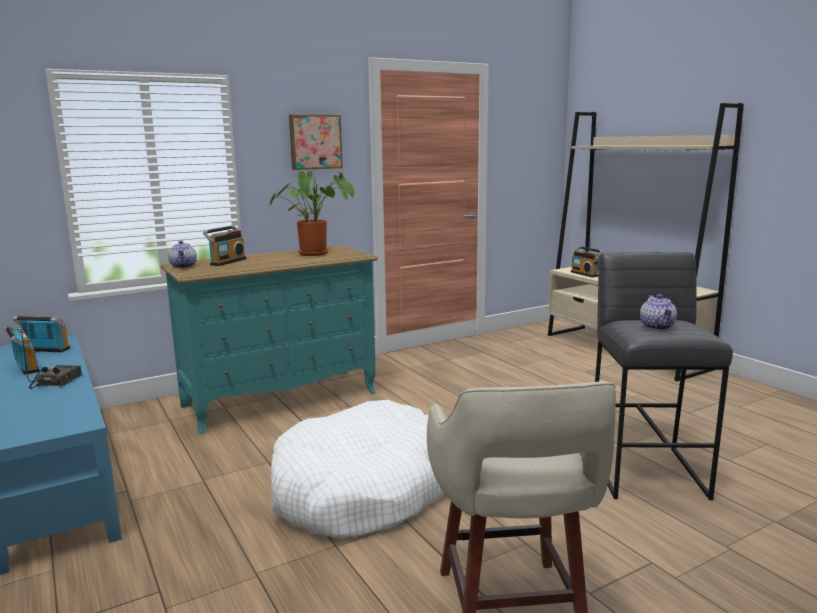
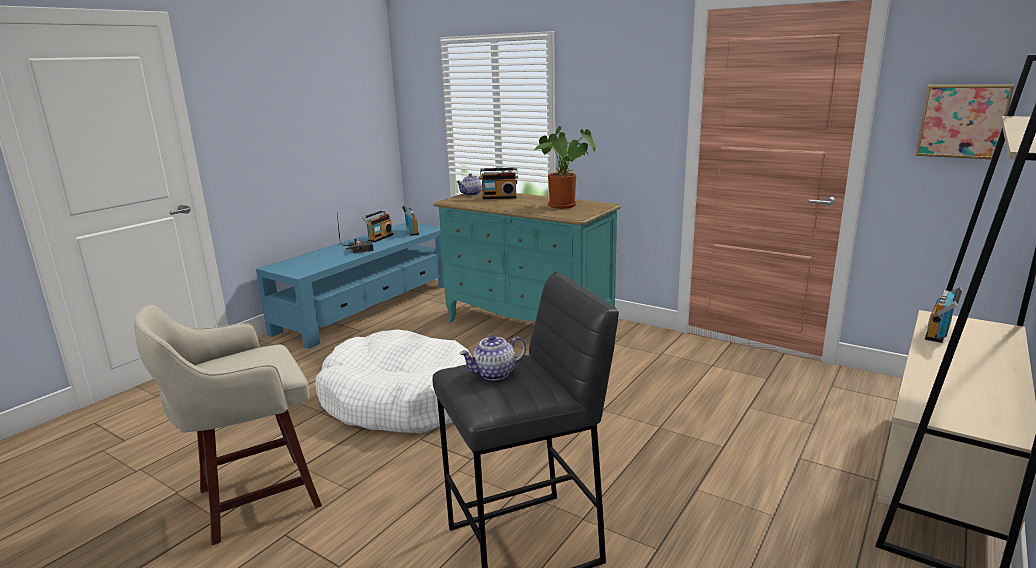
camera: 65 degrees right, 5 degrees up
(315, 142) = (626, 94): picture -> picture (962, 121)

